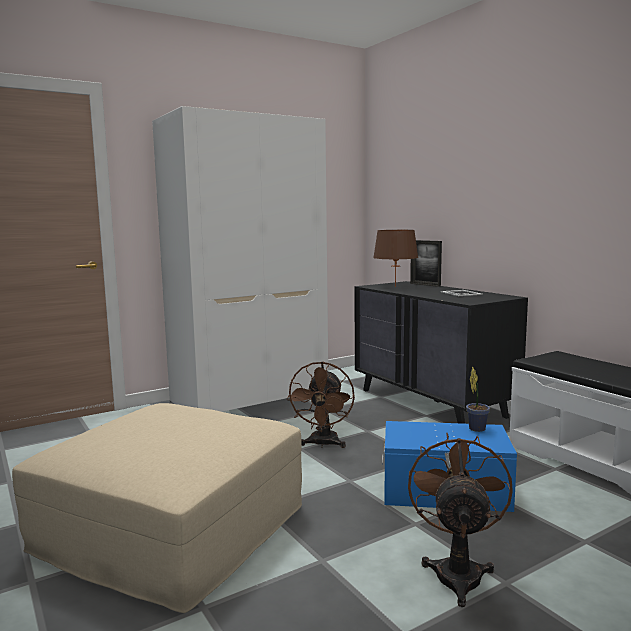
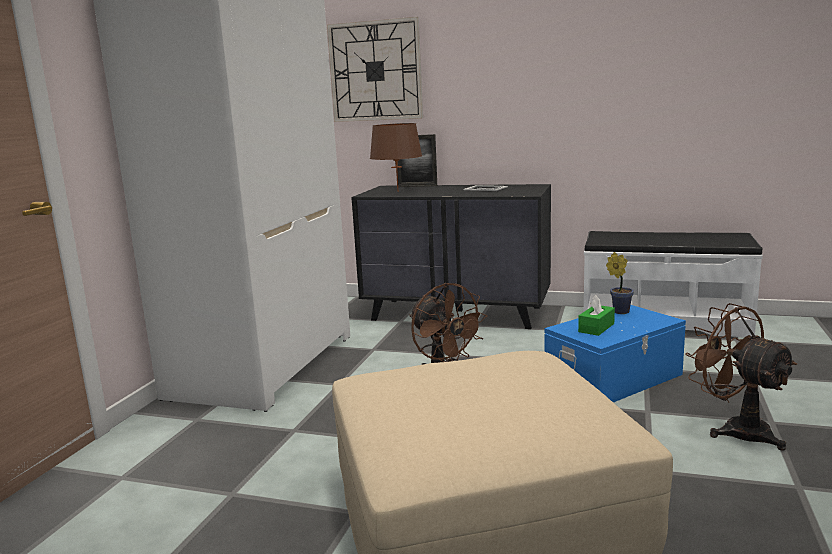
camera: 40 degrees left, 5 degrees up
(410, 185) = (375, 71): none -> wall clock
(422, 433) = (596, 328): none -> green tissue box

